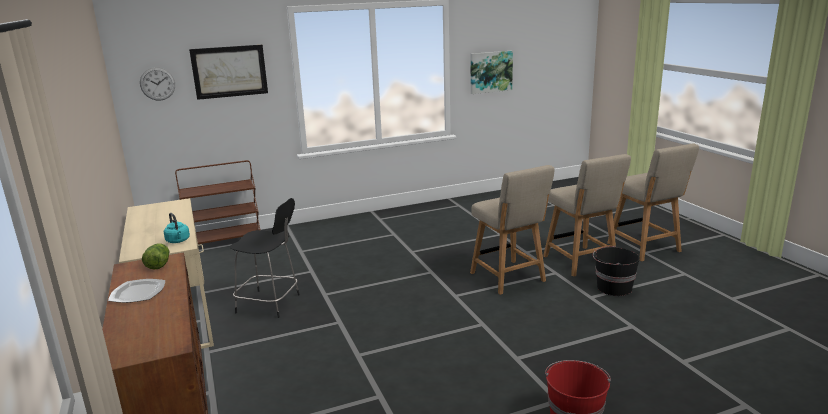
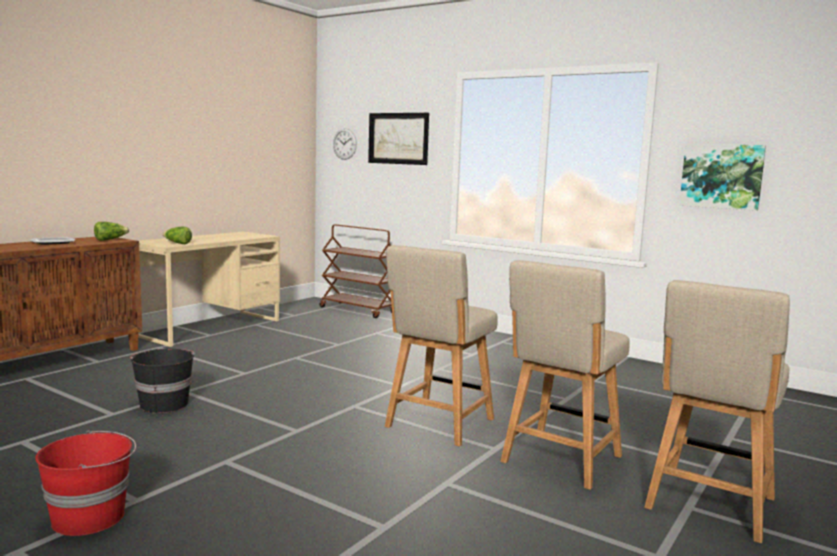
camera: 55 degrees right, 10 degrees down
(178, 241) = (177, 243): turquoise kettle -> lettuce
(270, 304) = (257, 346): black stool -> none
(613, 288) = (500, 496): black bucket -> black bucket (164, 404)

